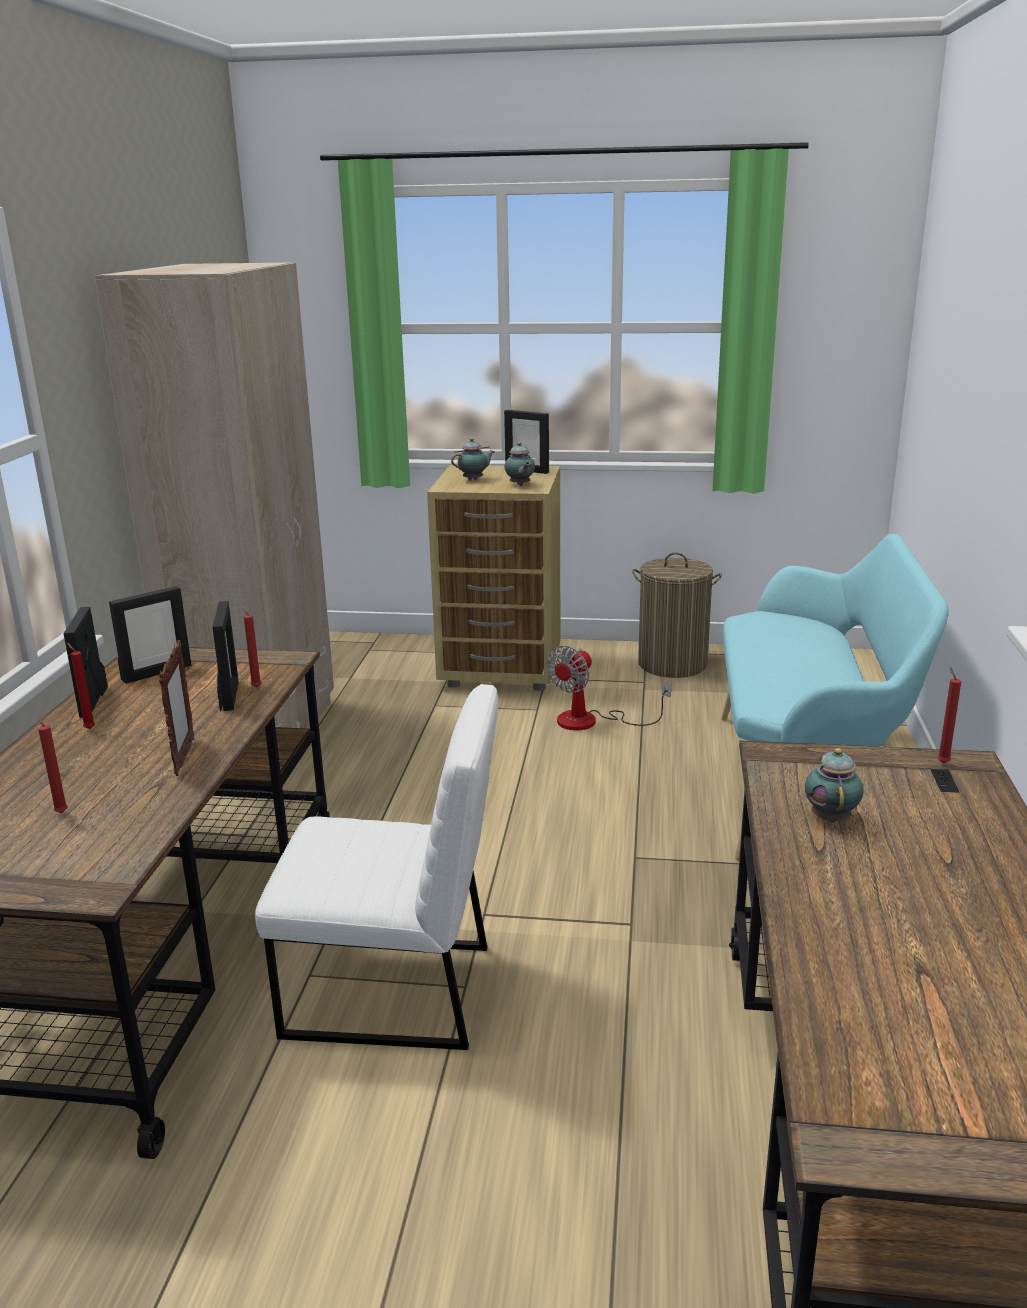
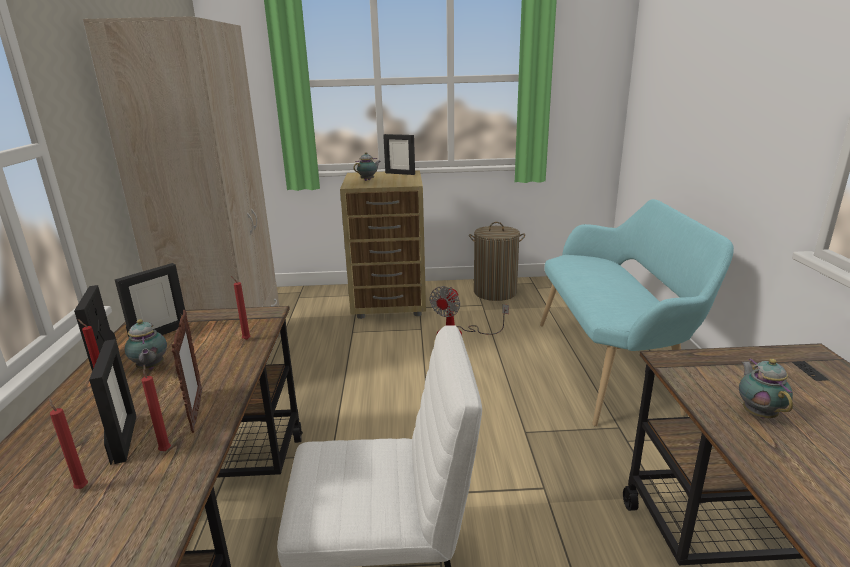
camera: 10 degrees left, 0 degrees up
(229, 695) = (225, 348): picture frame -> picture frame (124, 439)
(520, 485) = (401, 182): teapot -> teapot (150, 368)
(942, 762) = (795, 355): red candle -> red candle (165, 450)

